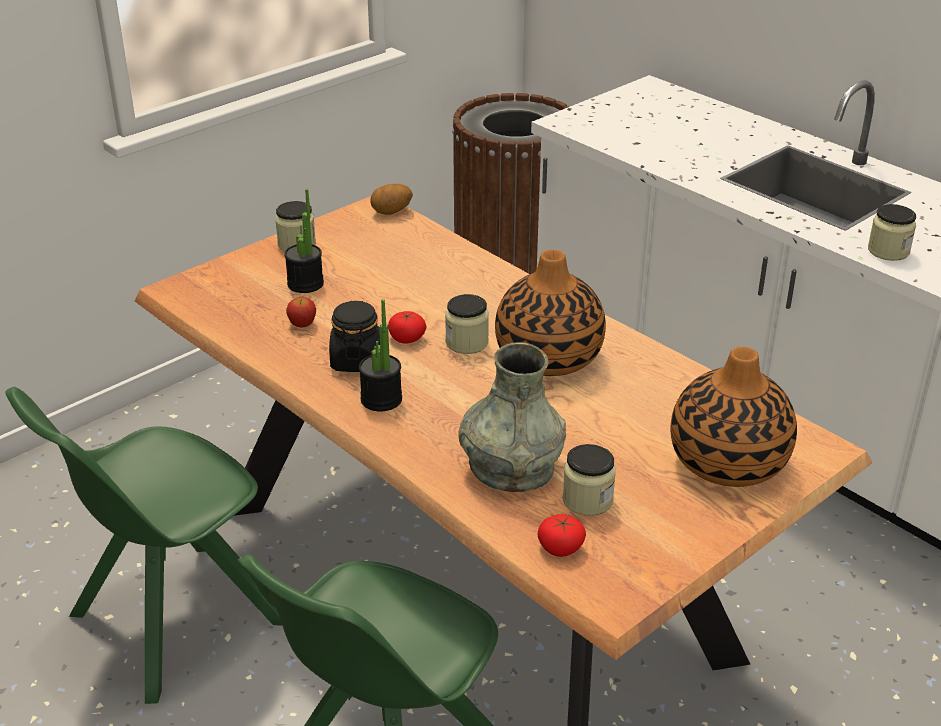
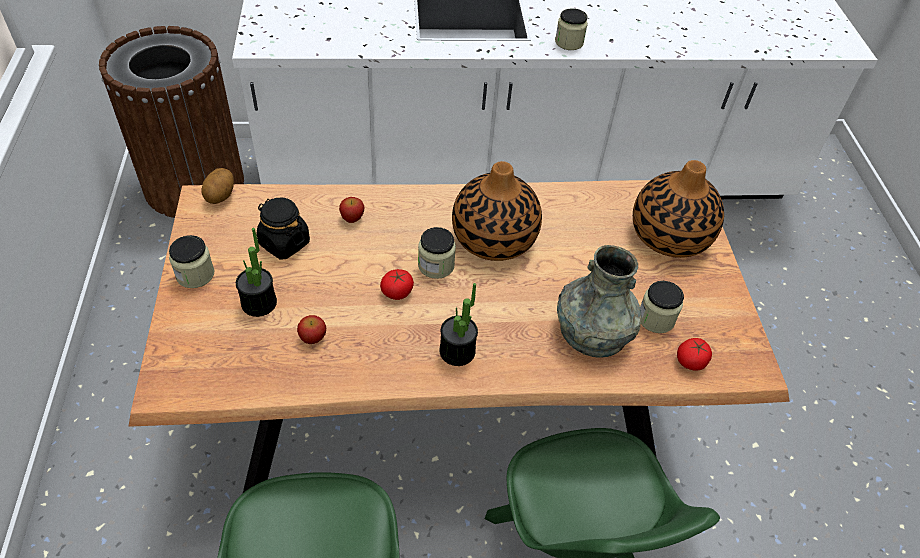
camera: 55 degrees left, 15 degrees up
(357, 360) = (395, 335): black jar -> black jar (284, 243)
(459, 277) = (352, 218): none -> apple

